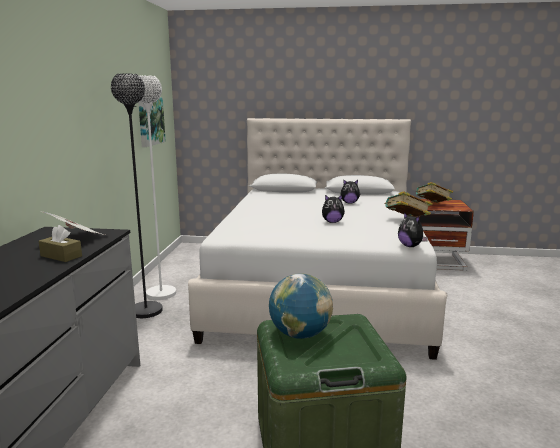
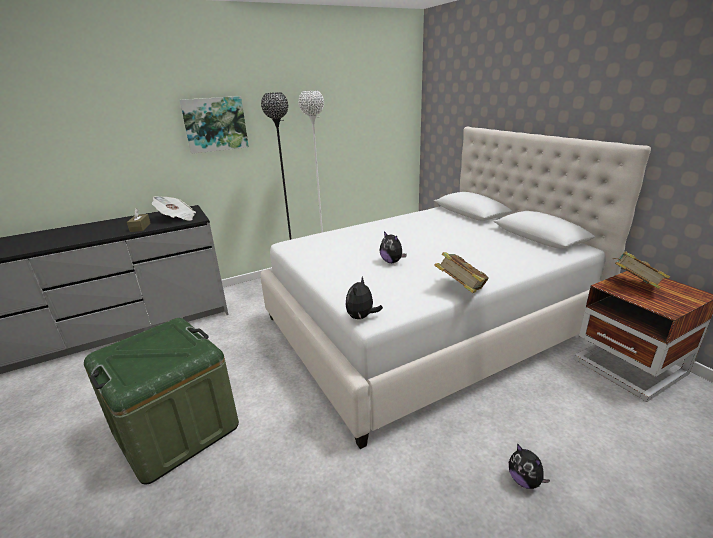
camera: 55 degrees right, 10 degrees up
(150, 121) = (368, 126): picture -> picture (215, 124)
(300, 335) = (162, 338): globe -> none
(349, 203) = (478, 247): plush toy -> plush toy (524, 480)

